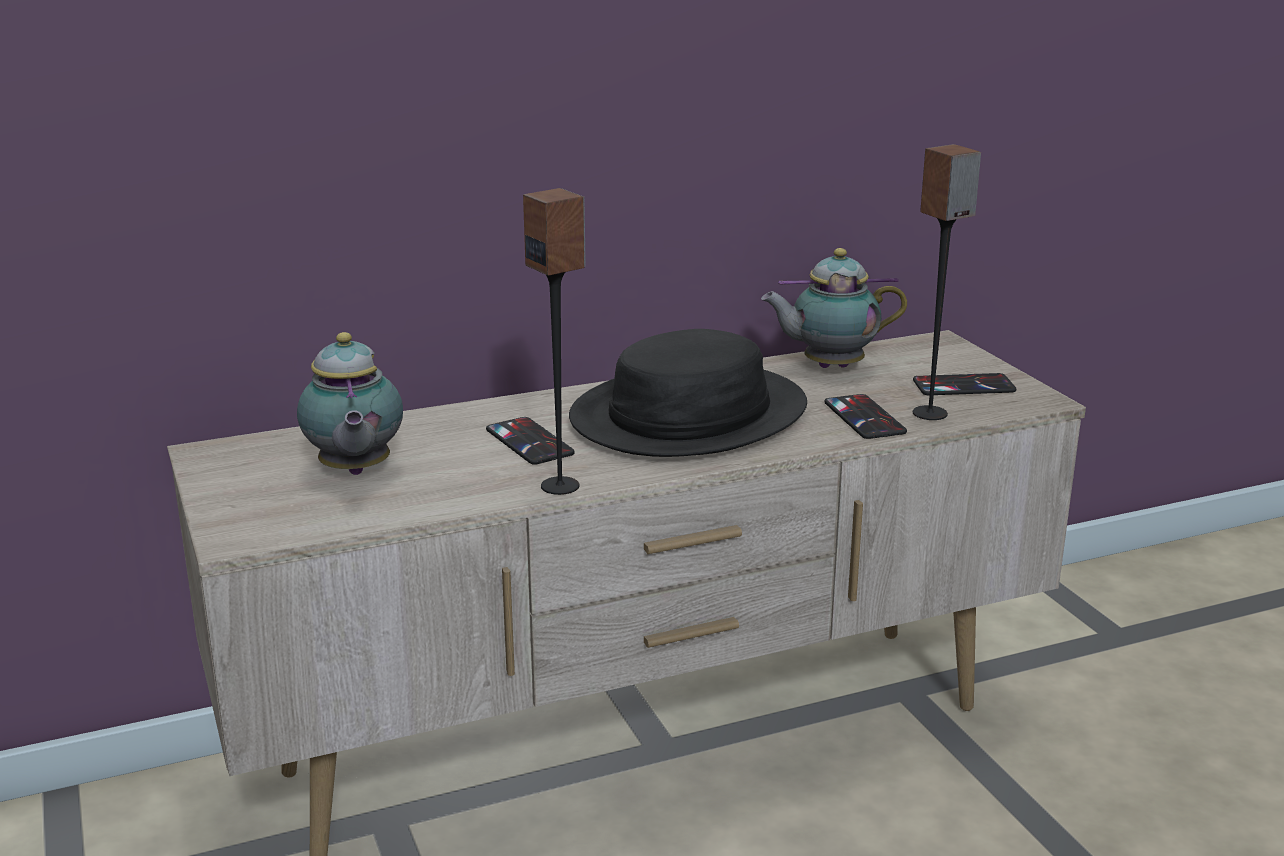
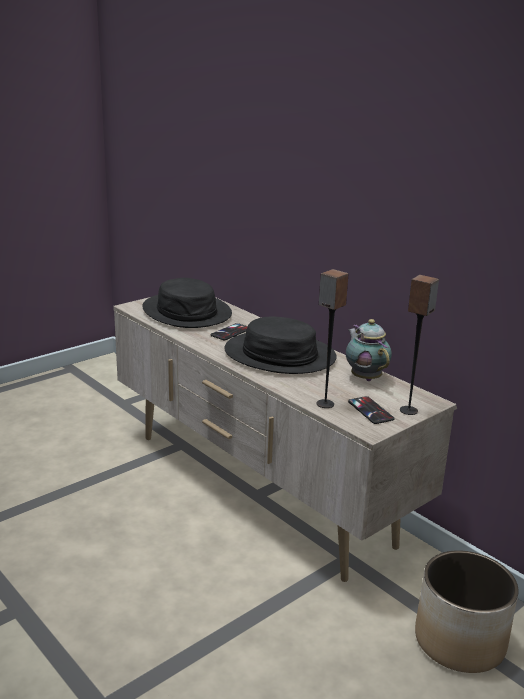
camera: 70 degrees right, 0 degrees up
(354, 472) = (187, 312): teapot -> black hat
(561, 486) = (195, 342): speaker -> speaker (409, 410)
(864, 418) = (307, 390): phone -> none
(1120, 644) = (458, 641): none -> planter

